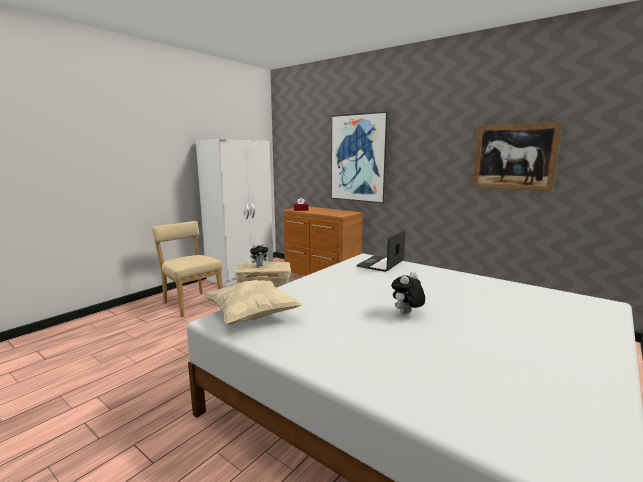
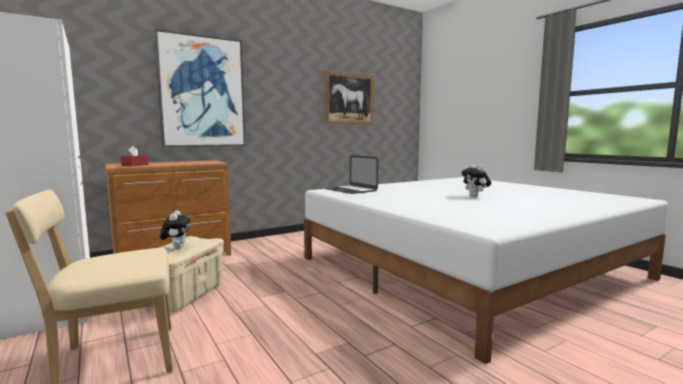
camera: 70 degrees left, 5 degrees down
(252, 316) = (478, 221): beige pillow -> none

